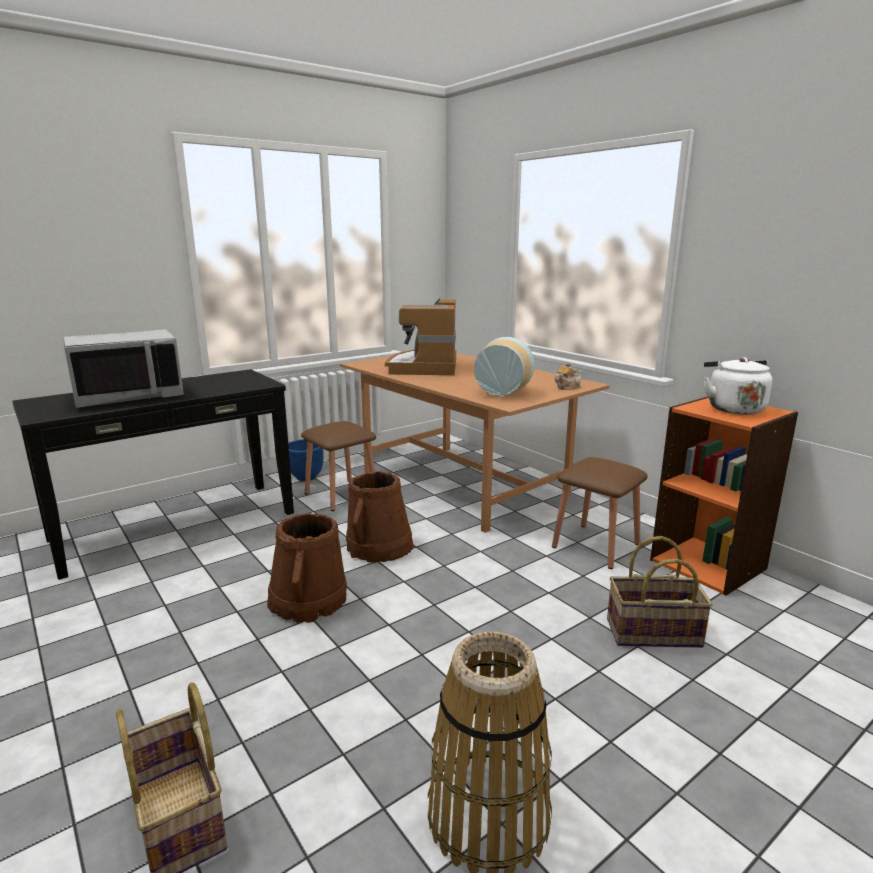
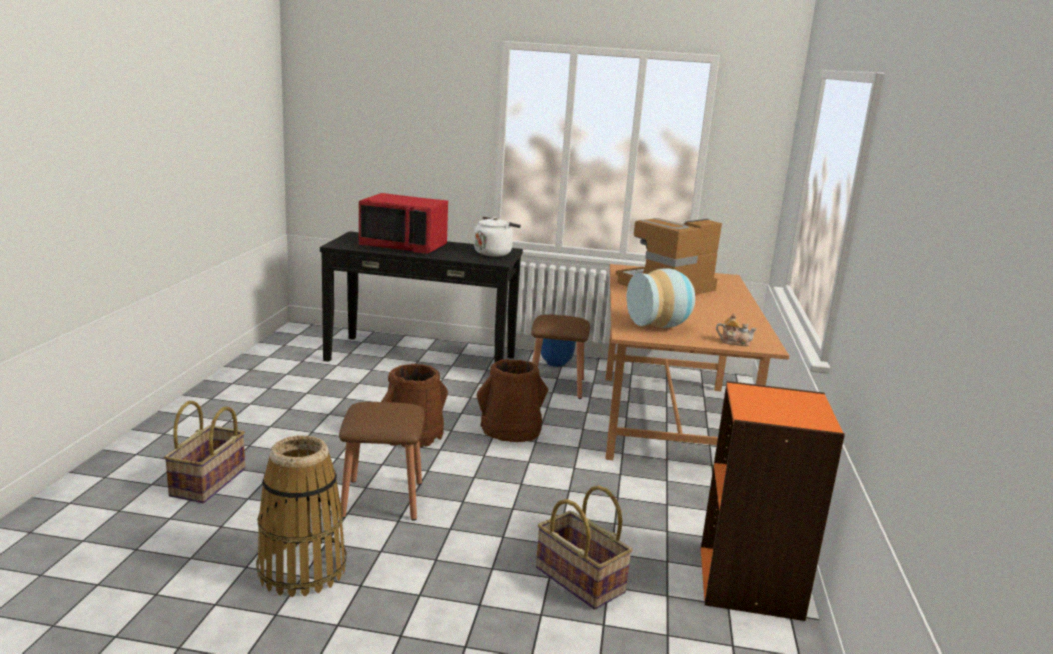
camera: 45 degrees right, 0 degrees up
(129, 396) = (404, 246): grey microwave -> red microwave
(596, 545) = (677, 514): brown stool -> brown stool (382, 499)
(732, 408) = (783, 405): white kettle -> white kettle (494, 253)

